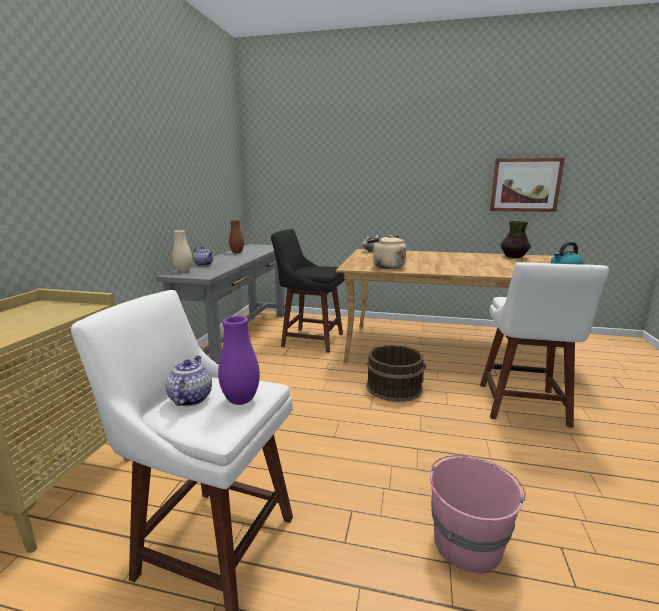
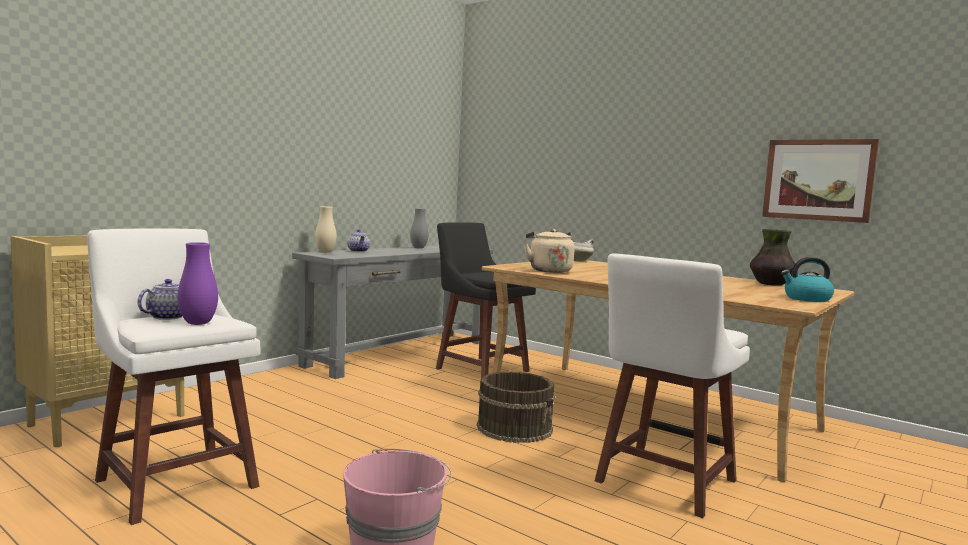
camera: 25 degrees right, 10 degrees down
(237, 253) = (418, 248): brown vase -> grey vase

